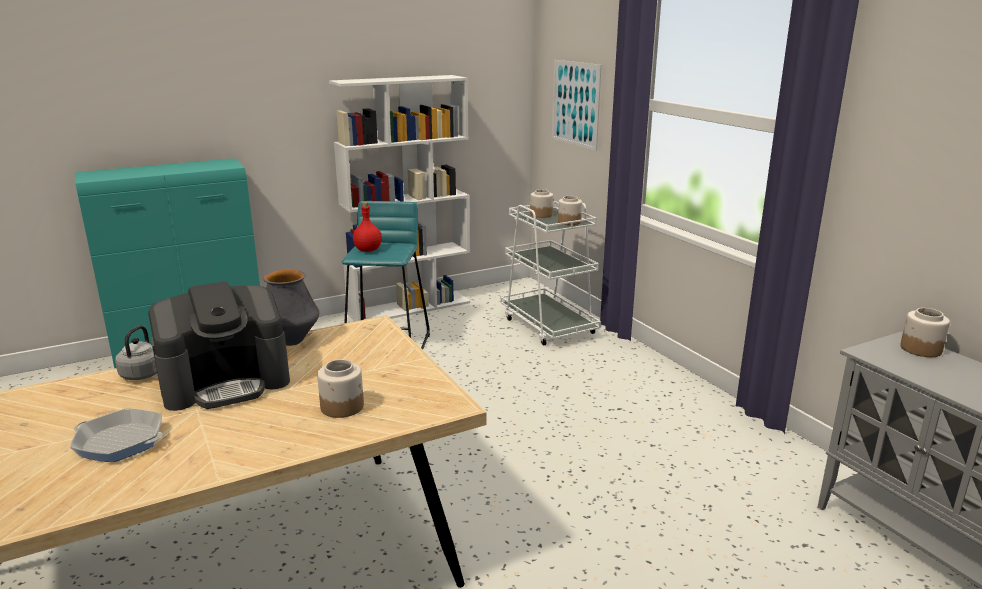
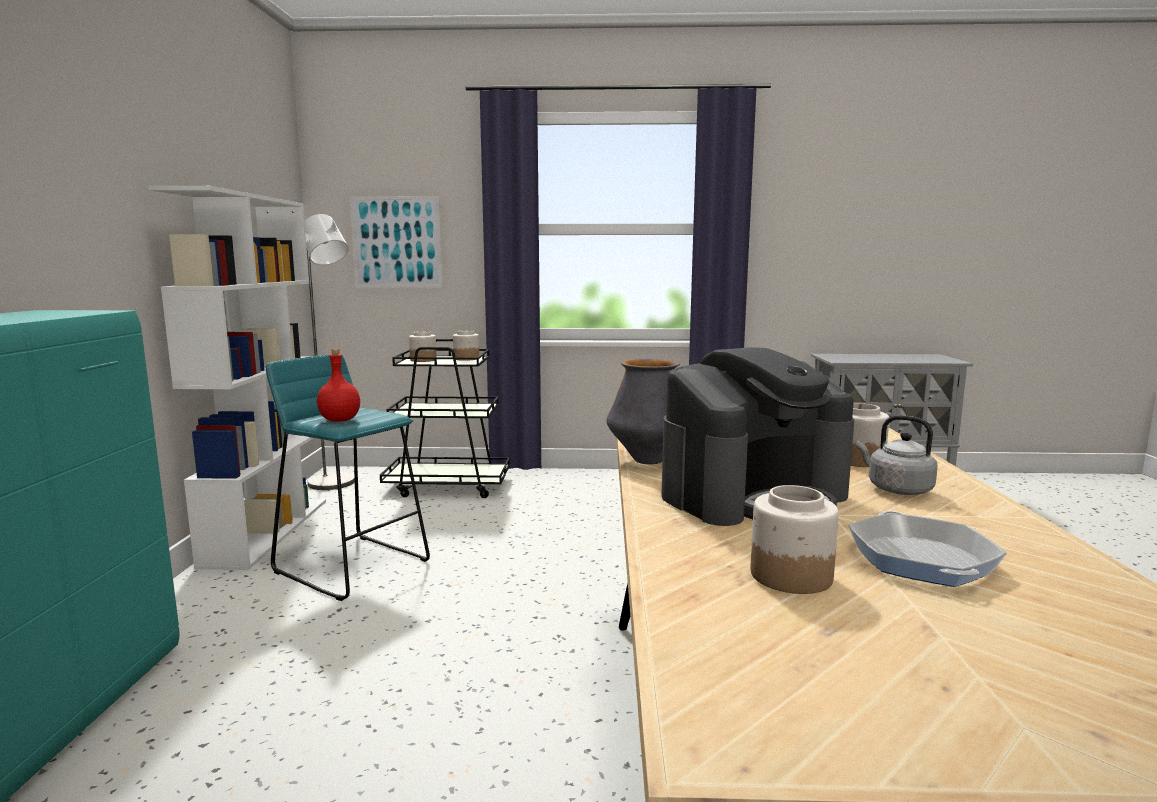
camera: 60 degrees left, 10 degrees down
(120, 441) = (921, 559): frying pan -> frying pan turned 135 degrees clockwise
(143, 373) = (674, 535): grey kettle -> grey kettle (896, 489)
(226, 382) = (753, 495): coffee machine -> coffee machine turned 60 degrees clockwise
(501, 293) = (336, 484): none -> grey floor lamp
(548, 325) = (448, 486): white cart -> black cart
(920, 349) = (841, 355): jar -> jar (789, 576)

